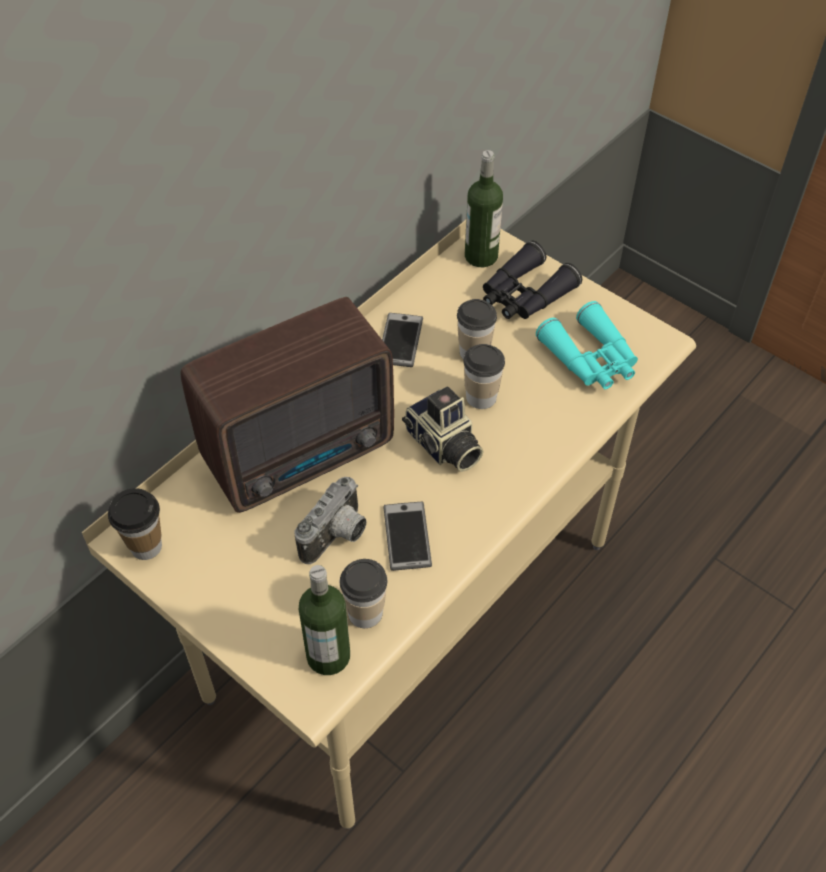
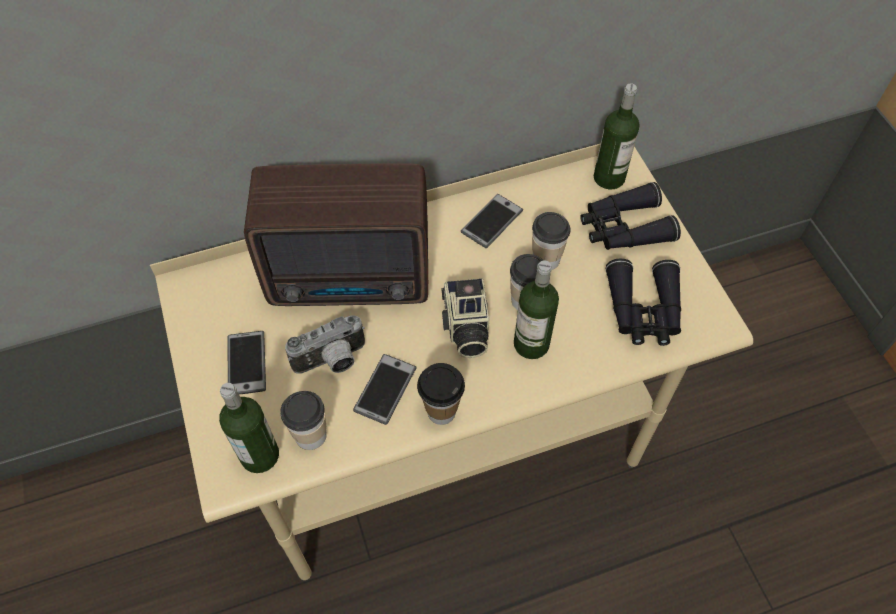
camera: 30 degrees right, 5 degrees up
(146, 546) = (192, 298): cup -> cup (441, 411)
(251, 580) = (246, 363): none -> phone
(513, 432) = (531, 344): none -> bottle
(590, 359) = (643, 311): turquoise binoculars -> black binoculars

